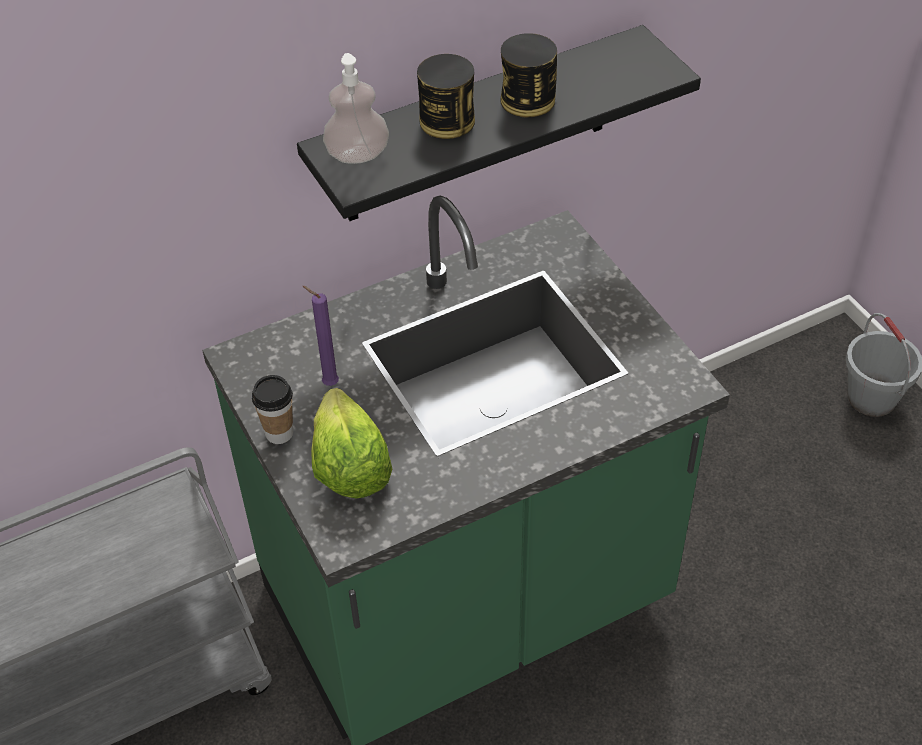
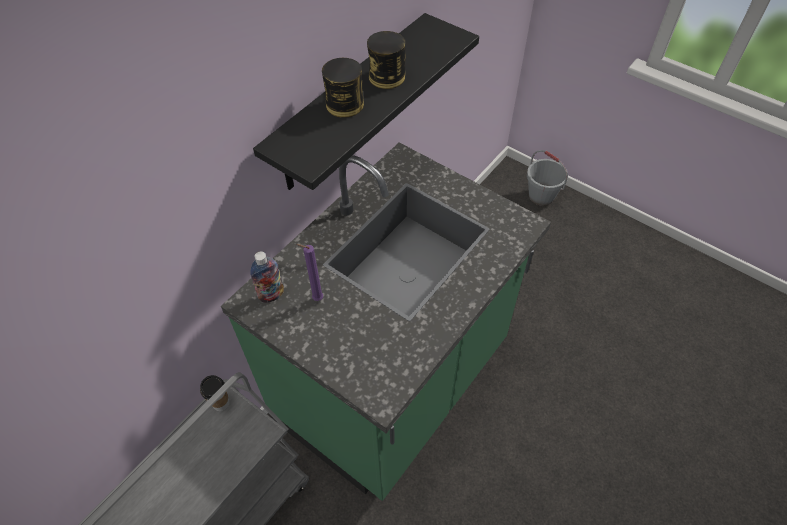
camera: 25 degrees left, 5 degrees up
(273, 358) = (271, 295): none -> bottle
(279, 433) = (303, 343): cup -> cup (221, 403)
(349, 466) = (359, 348): lettuce -> none
(357, 155) = (300, 144): soap dispenser -> none

